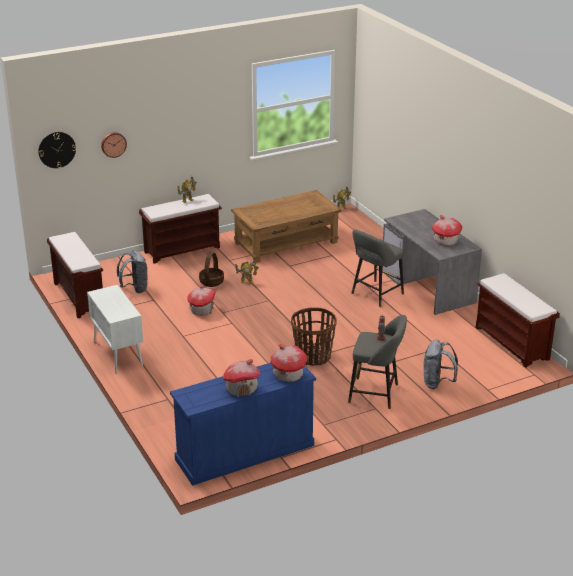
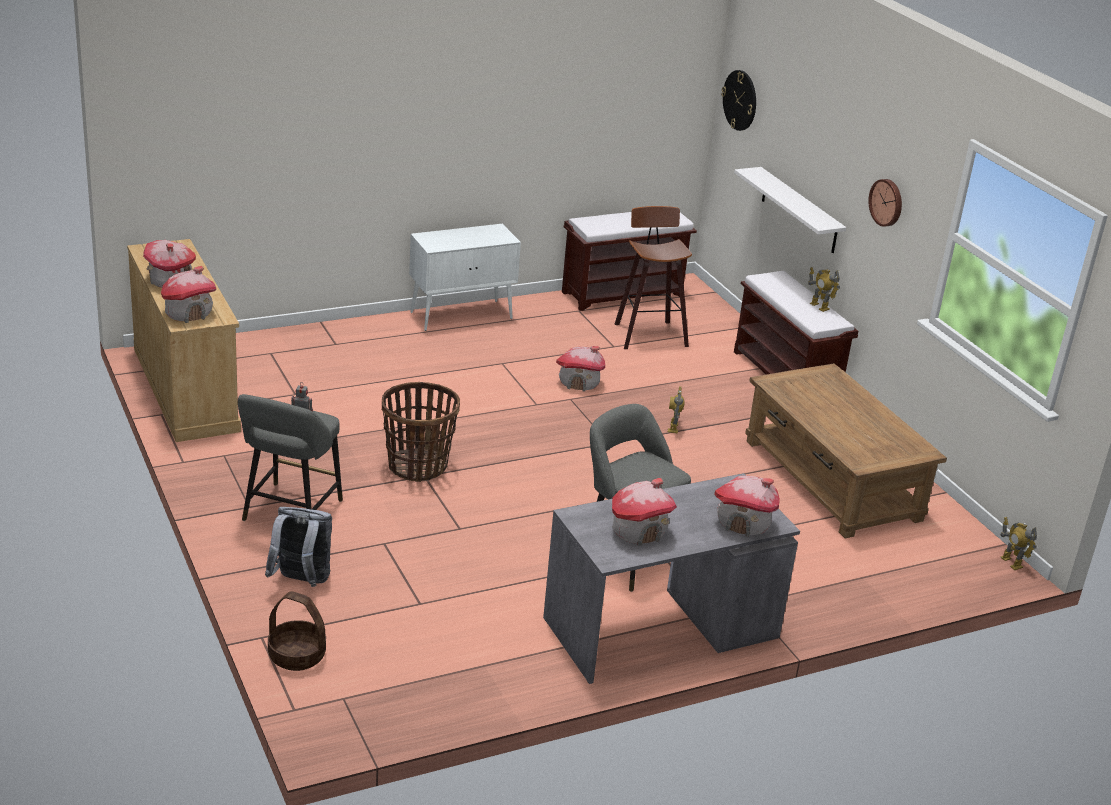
camera: 90 degrees right, 0 degrees up
(113, 144) = (788, 141): wall clock -> wall clock (887, 202)
(135, 289) = (648, 334): grey backpack -> stool
(137, 172) = (799, 211): none -> white shelf
(211, 281) = (673, 396): basket -> basket (297, 655)
(244, 453) = (185, 388): blue dresser -> beige dresser
(425, 219) = (744, 523): none -> toy house
(512, 343) = (417, 704): brown bench -> none

